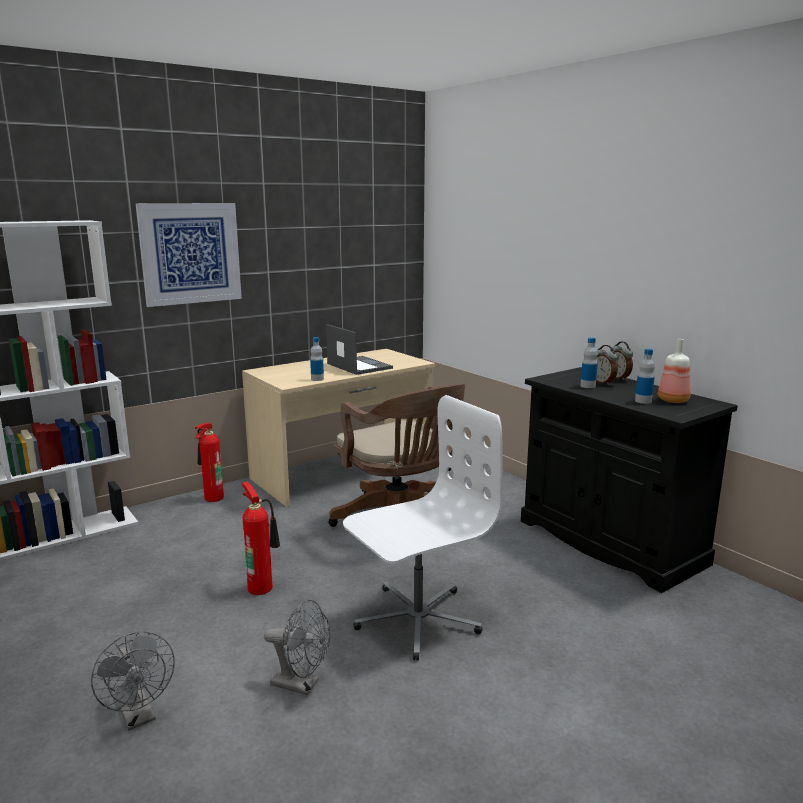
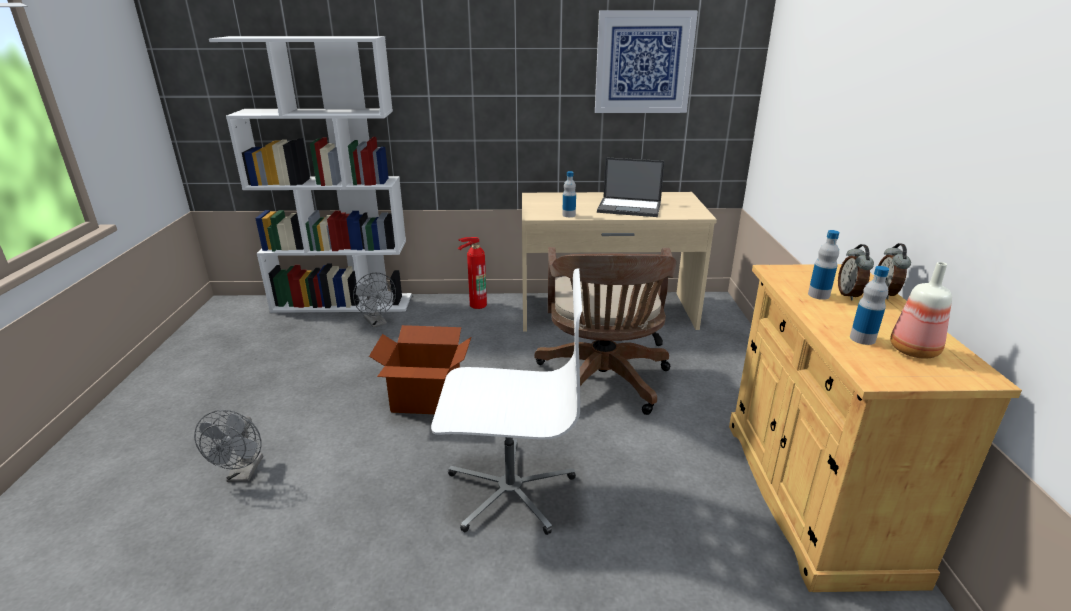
camera: 35 degrees right, 10 degrees up
(190, 253) = (478, 72): picture -> picture (643, 63)
(262, 587) = (426, 401): fire extinguisher -> cardboard box
(301, 684) = (359, 505): grey fan -> grey fan (377, 322)
(358, 366) = (630, 207): laptop -> laptop turned 105 degrees clockwise
(610, 542) = (813, 495): black cabinet -> beige cabinet

